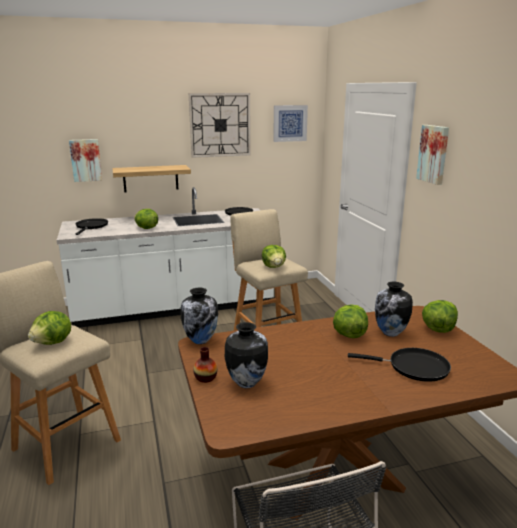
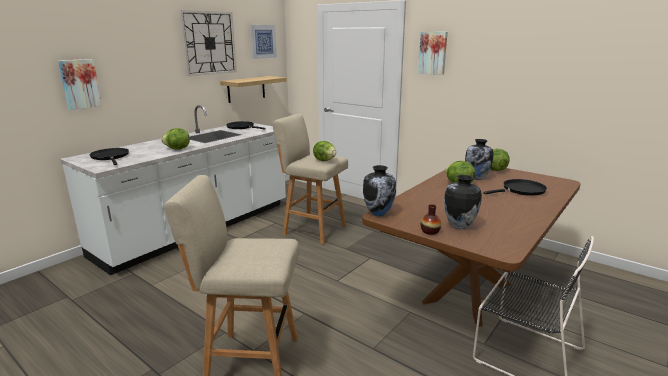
camera: 35 degrees left, 0 degrees up
(53, 343) = (254, 252): lettuce -> none
(150, 178) = (150, 100): shelf -> shelf (246, 89)

